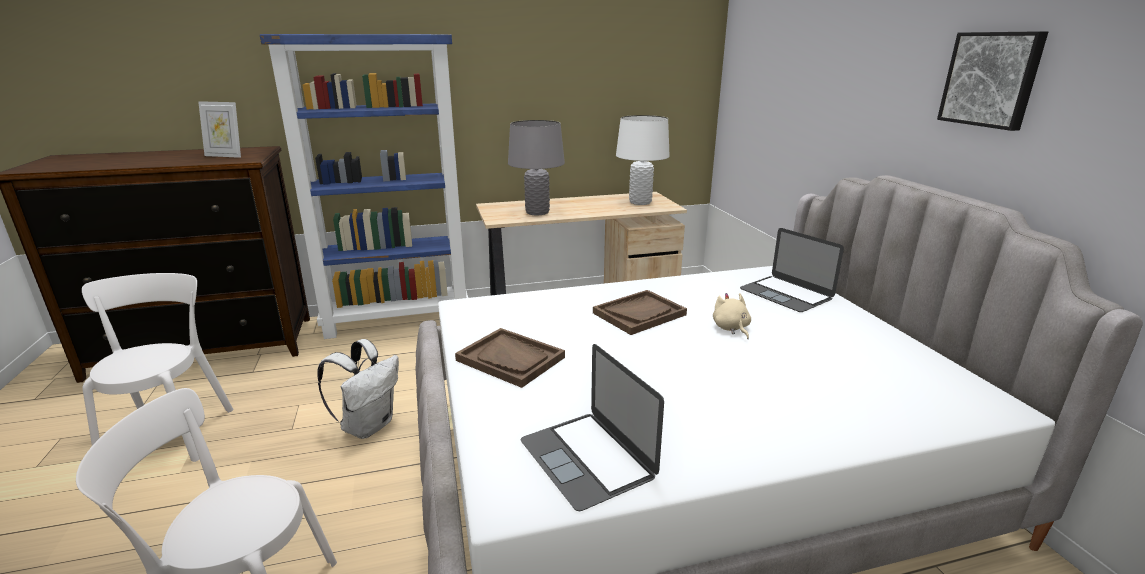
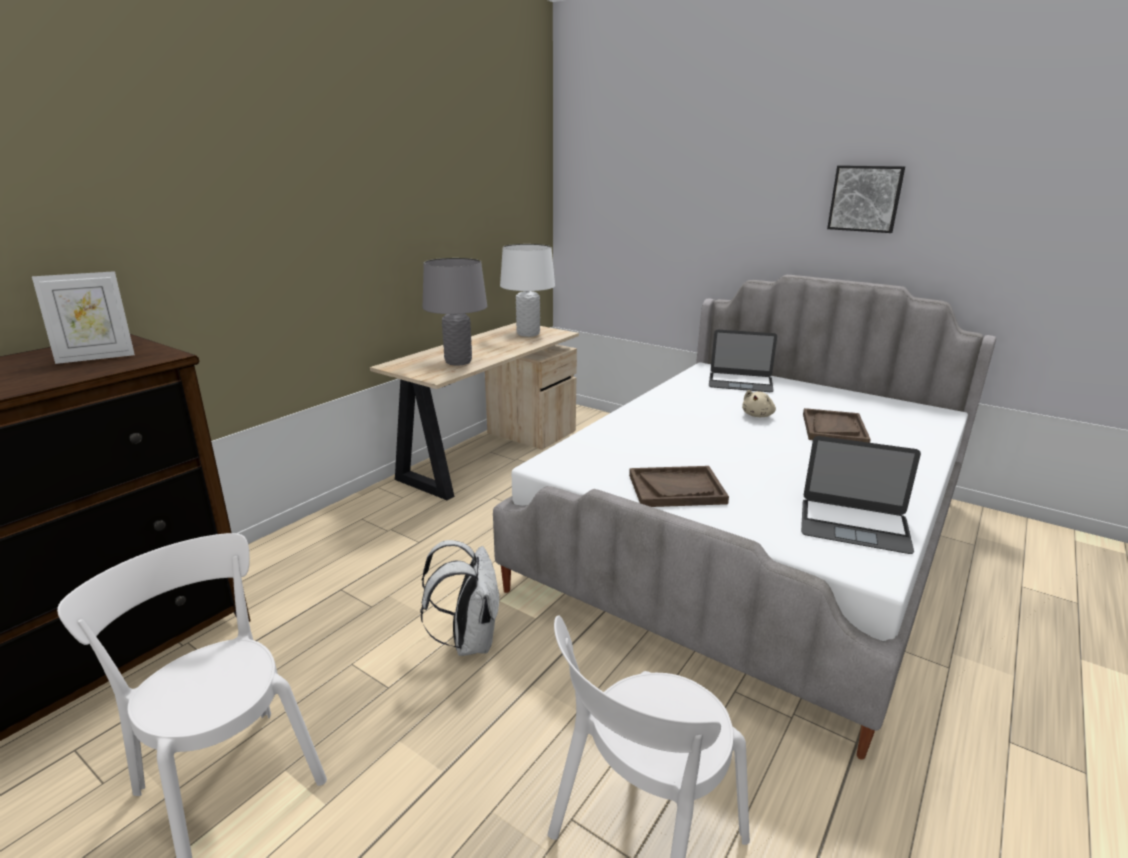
camera: 40 degrees left, 0 degrees up
(399, 320) = (319, 534): blue bookcase -> none
(639, 314) = (687, 425): brown tray -> brown tray (833, 429)
(731, 328) = (758, 415): beige plush toy -> beige plush toy turned 90 degrees counterclockwise

